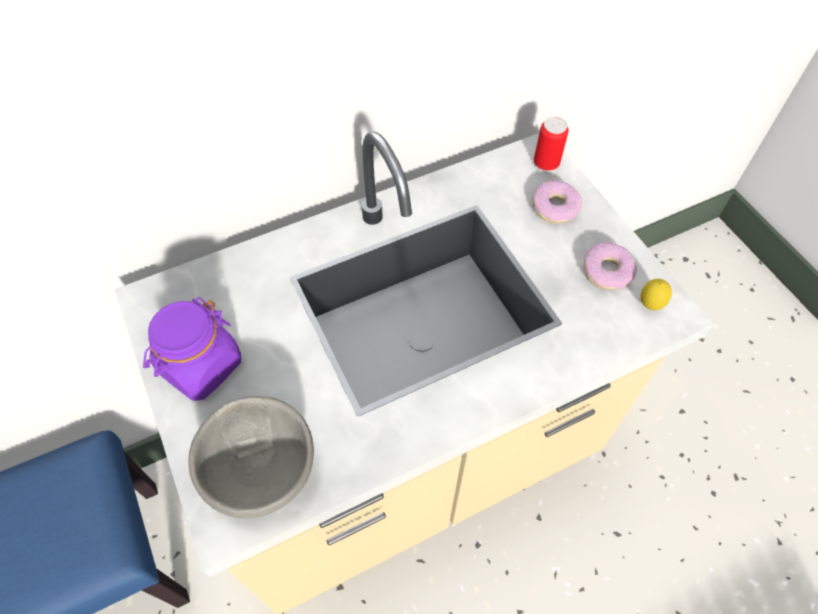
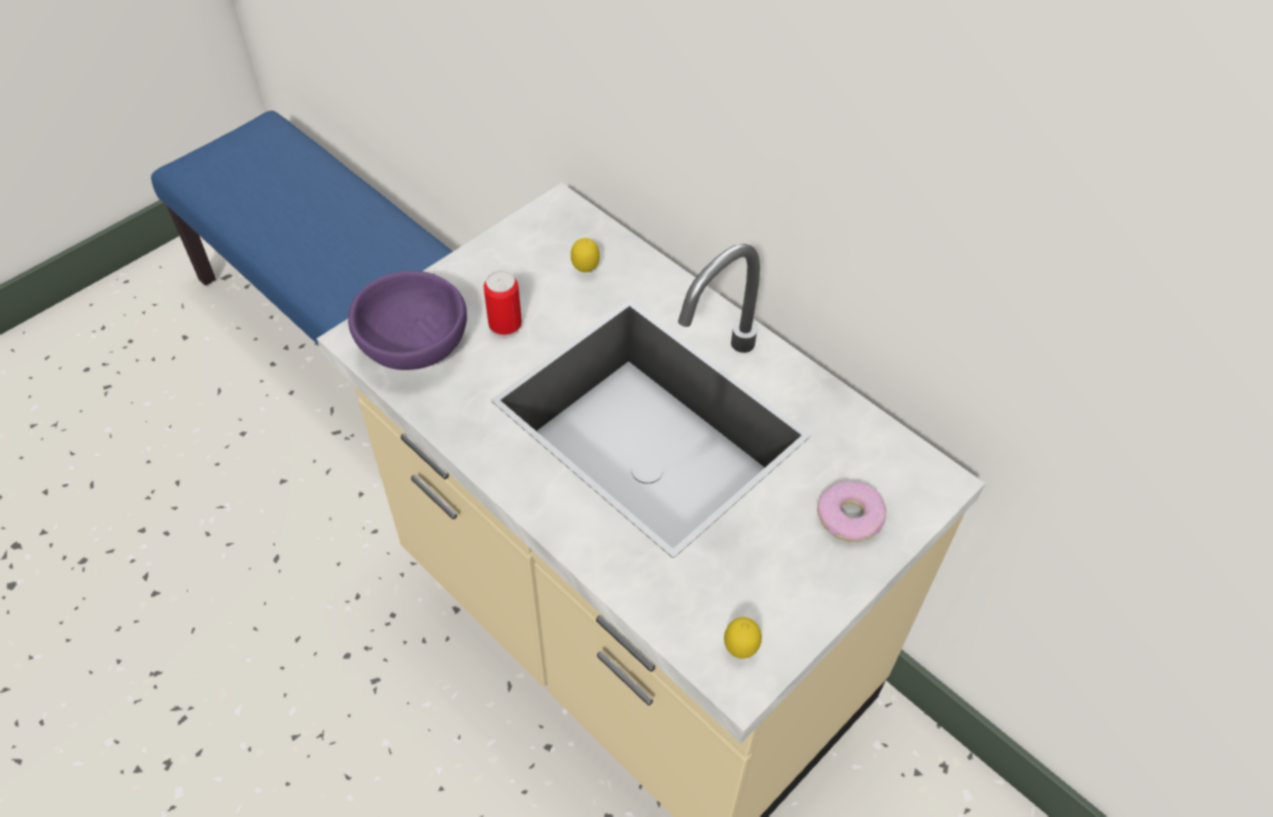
camera: 70 degrees right, 5 degrees down
(201, 366) = (503, 269): purple jar -> none
(238, 300) = (585, 270): none -> lemon
(258, 472) = (412, 345): grey bowl -> purple bowl
(546, 164) = (920, 494): can -> can (505, 326)
(607, 271) = (773, 593): donut -> none

